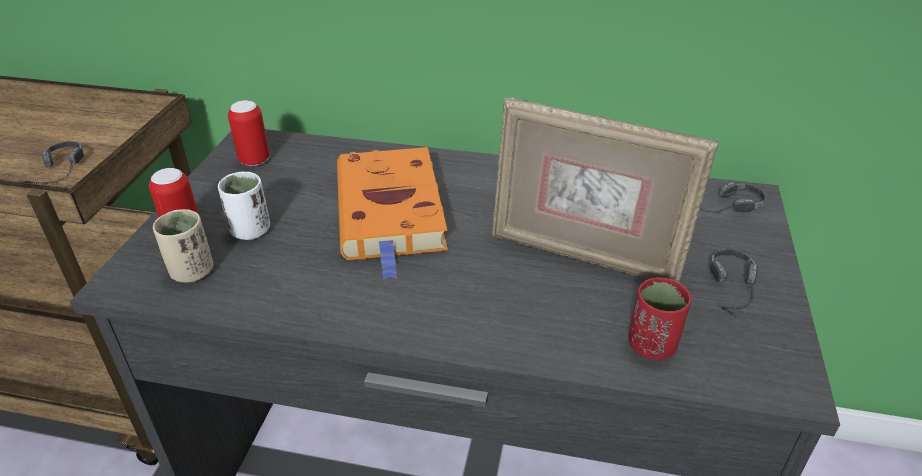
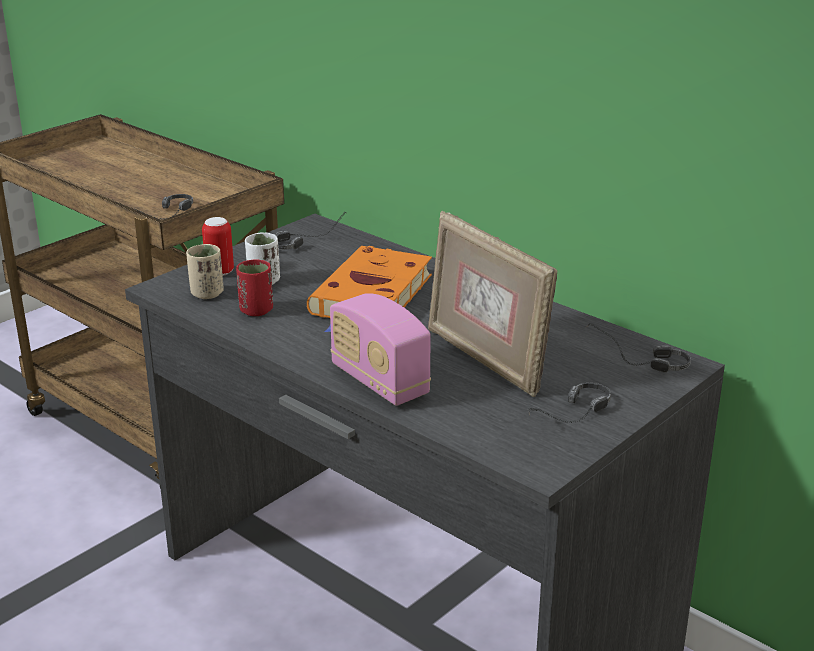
camera: 30 degrees right, 10 degrees down
(254, 160) = (306, 239): can -> headphones
(509, 329) = (379, 381): none -> radio
(652, 345) = (469, 419): red cup -> red cup (256, 310)

